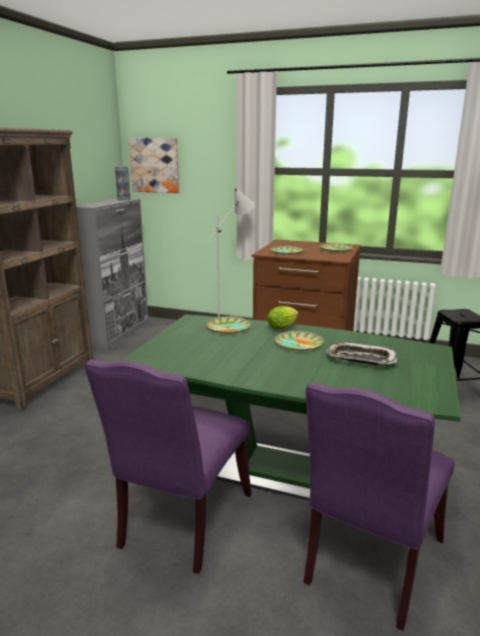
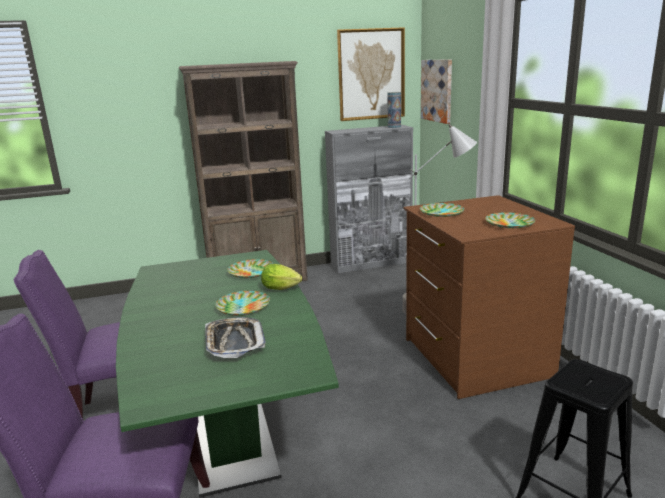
camera: 55 degrees right, 0 degrees up
(93, 149) = (371, 74): none -> picture

